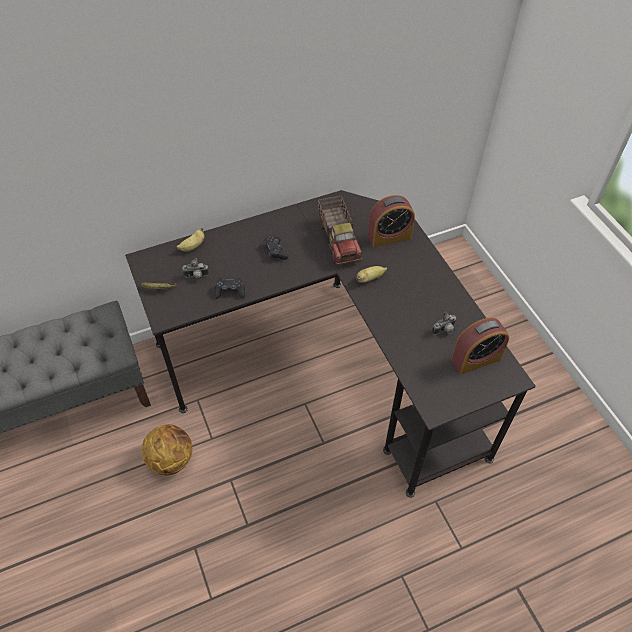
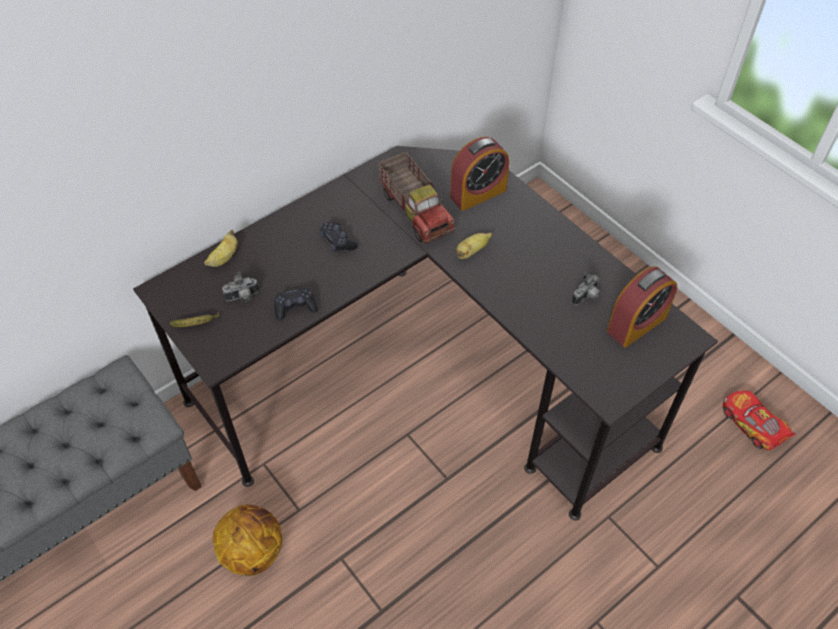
camera: 15 degrees left, 0 degrees up
(572, 460) = (753, 425): none -> toy car

